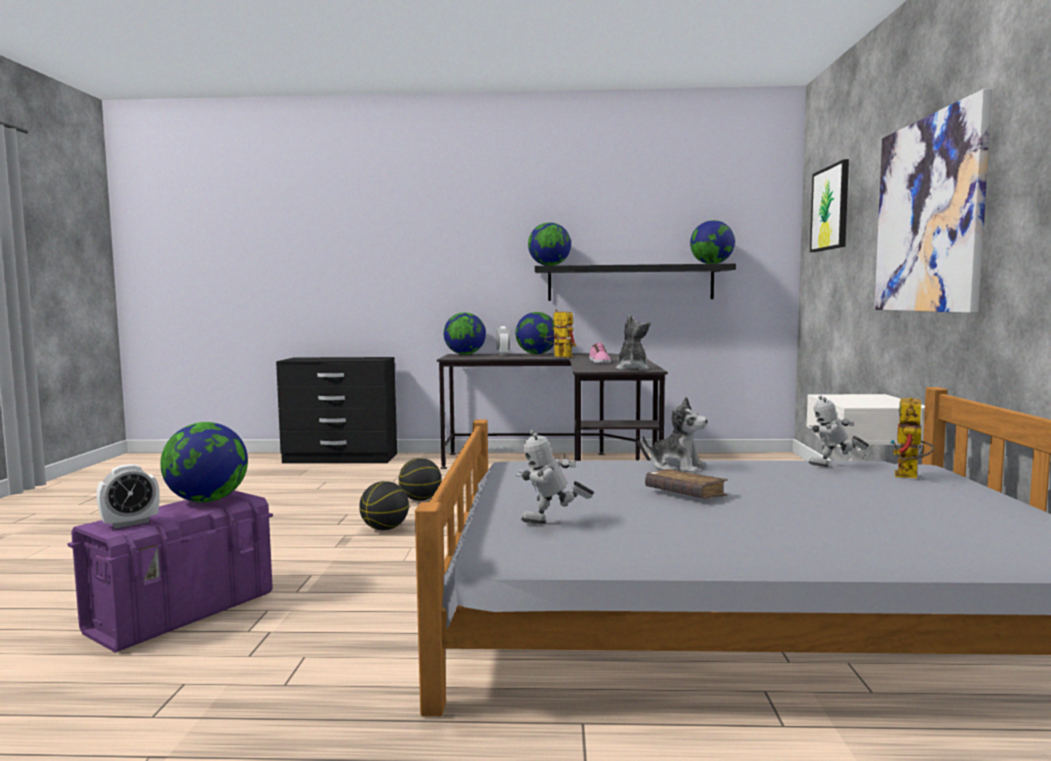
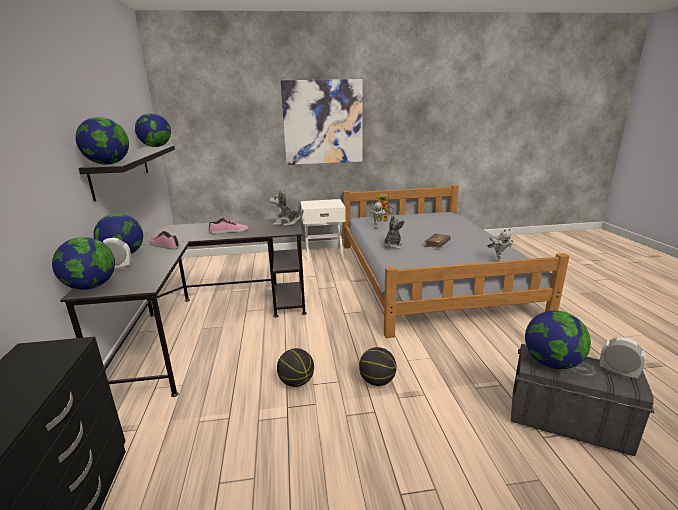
camera: 100 degrees left, 15 degrees up
(183, 612) = (566, 422): purple storage box -> grey storage box
(559, 356) = (165, 245): toy robot -> shoe
(830, 208) = (210, 108): picture -> none

